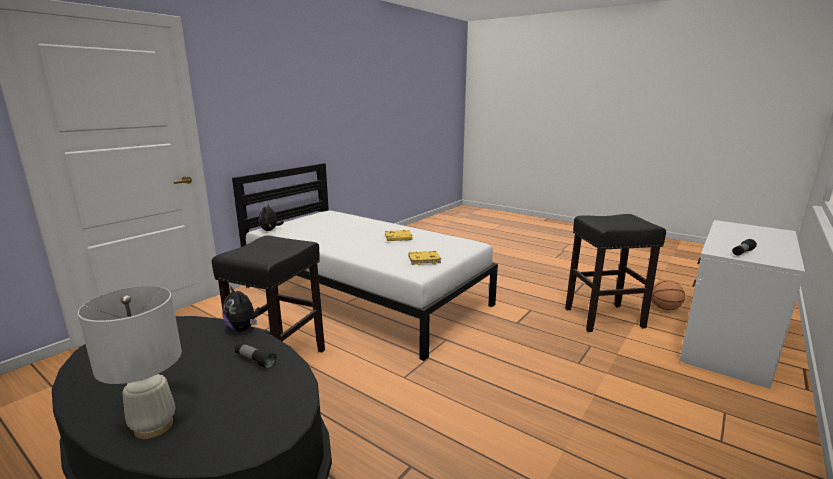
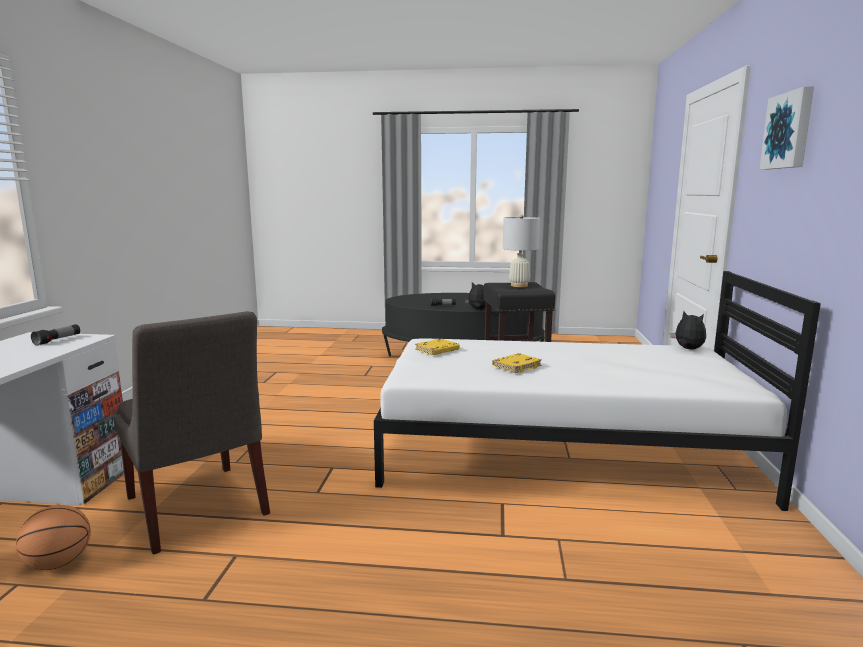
camera: 150 degrees right, 5 degrees down
(154, 426) = (440, 295): white table lamp -> white table lamp (519, 285)
(261, 81) = (789, 131): none -> picture
(604, 317) = (197, 509): black stool -> grey chair

